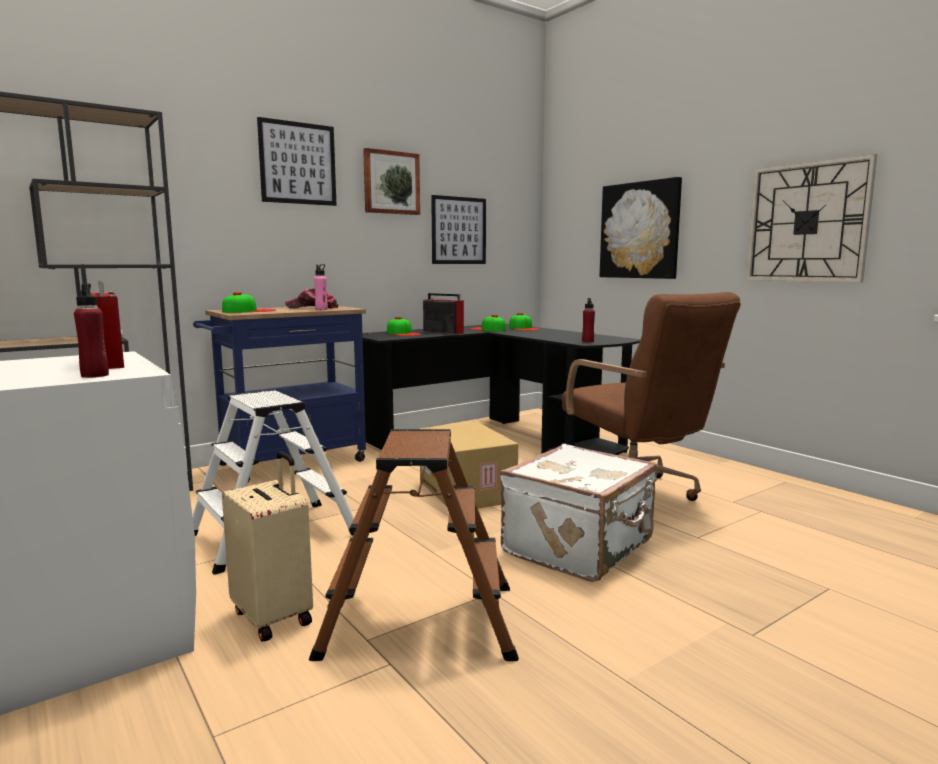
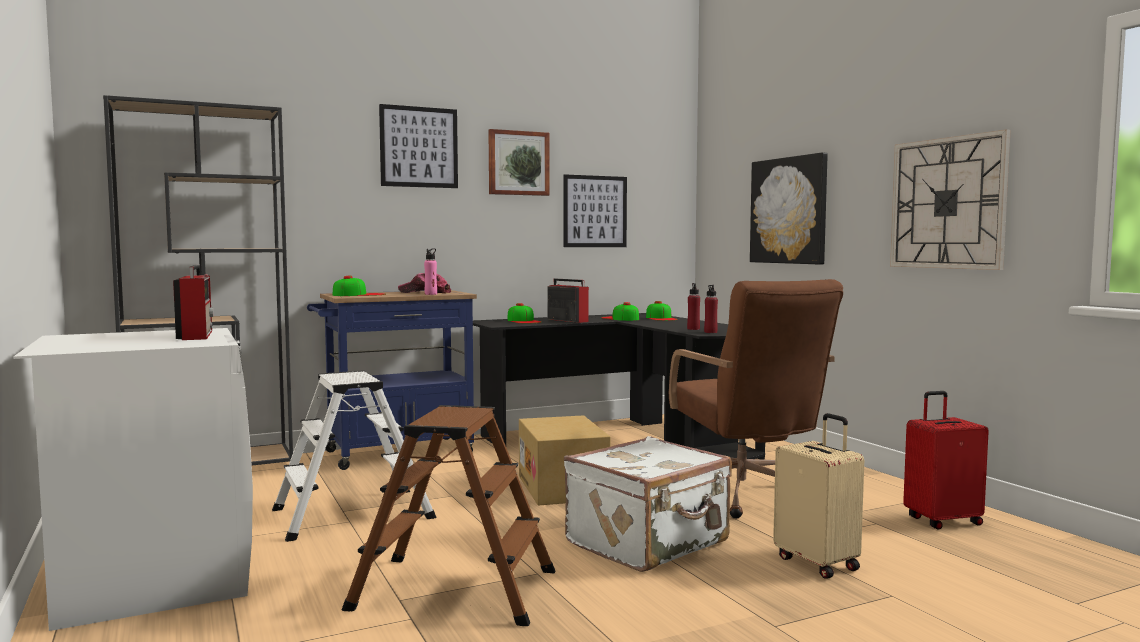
camera: 10 degrees right, 5 degrees down
(95, 375) = (179, 344): red bottle -> red bottle (693, 329)
(274, 616) = (326, 576): beige suitcase -> beige suitcase (818, 563)
(812, 504) = (942, 521): none -> red suitcase

